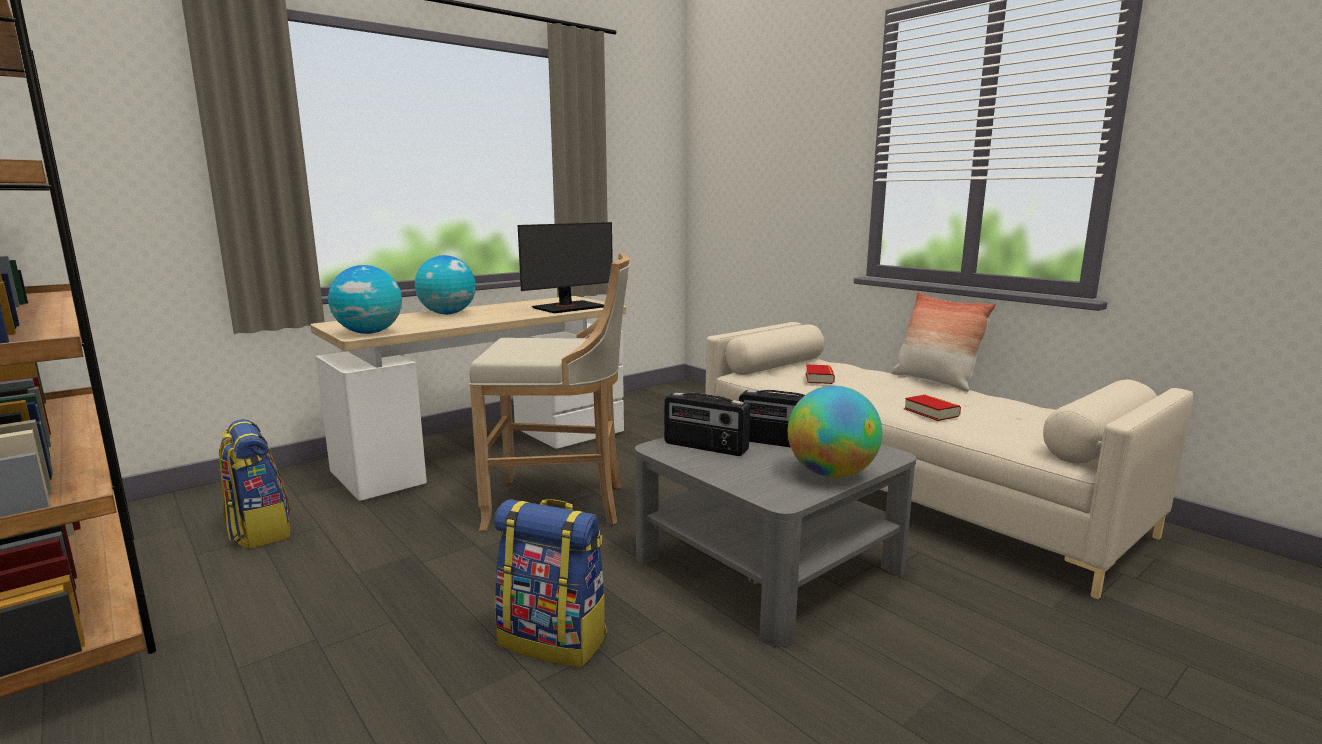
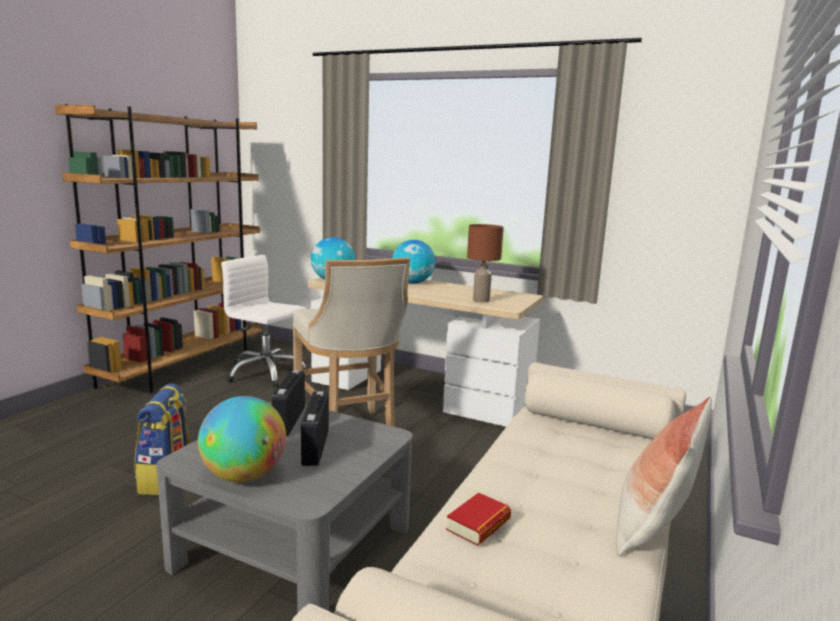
camera: 65 degrees right, 0 degrees up
(259, 531) = (266, 373): backpack -> white office chair
(568, 307) = (481, 300): monitor -> brown table lamp
(819, 378) = (557, 448): book -> none

